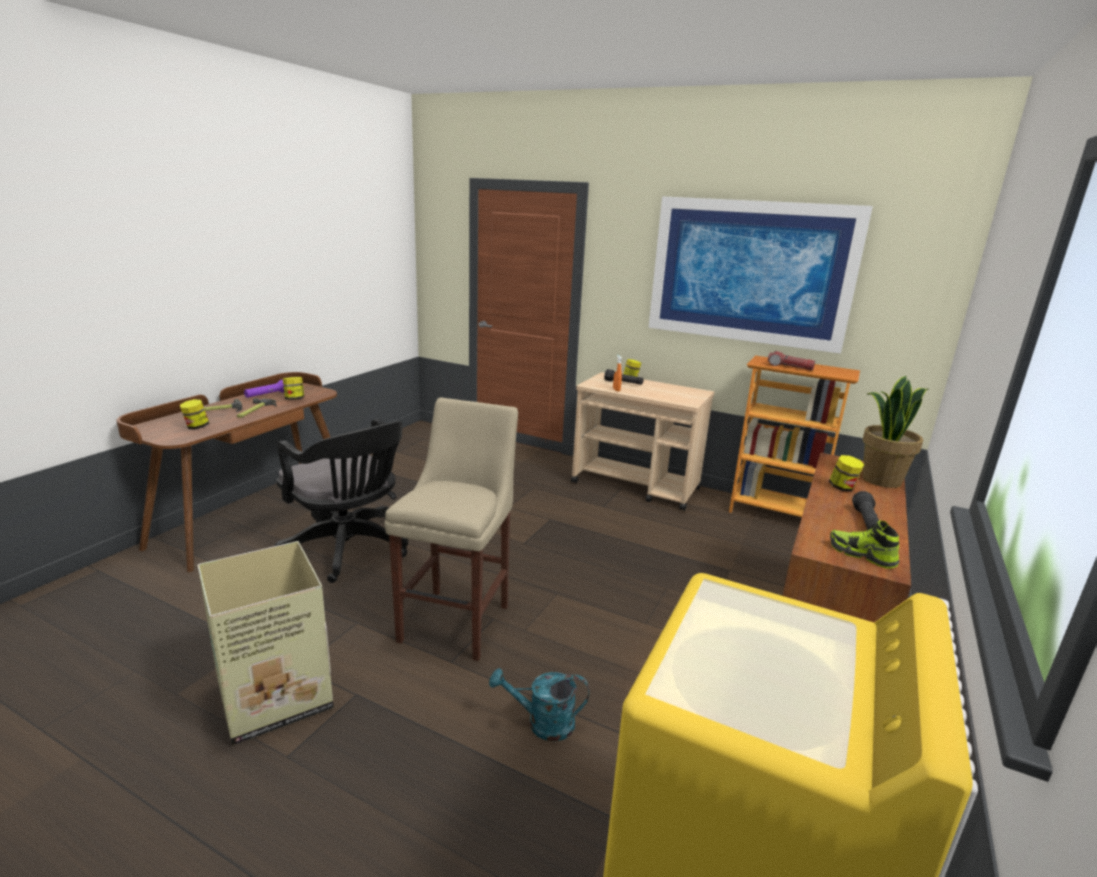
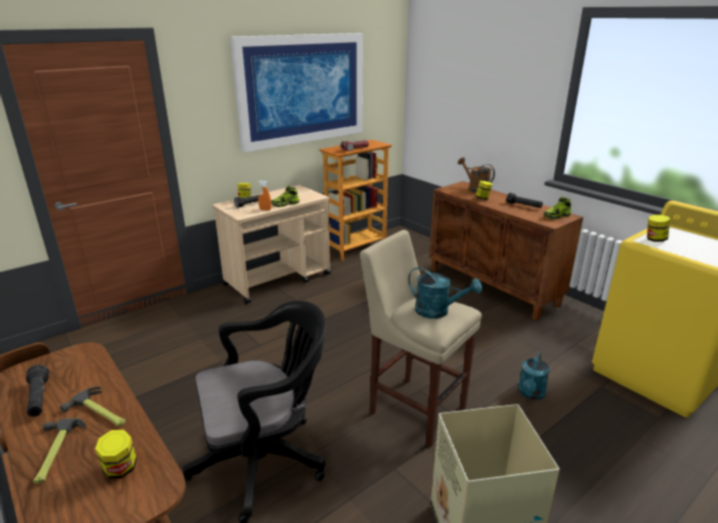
camera: 65 degrees left, 5 degrees up
(268, 395) = (39, 399): purple flashlight -> black flashlight
(294, 399) = (86, 376): jar -> jar (655, 239)
(450, 498) = (438, 311): none -> turquoise watering can
(643, 394) = (285, 204): none -> shoe
(881, 479) = (475, 189): potted plant -> brown watering can

